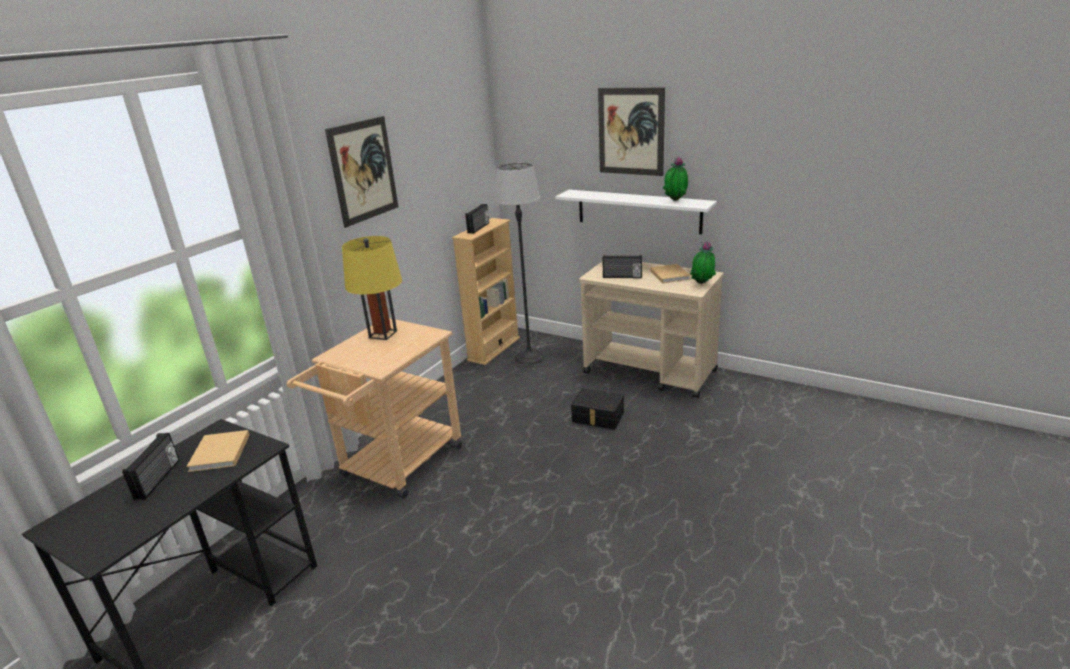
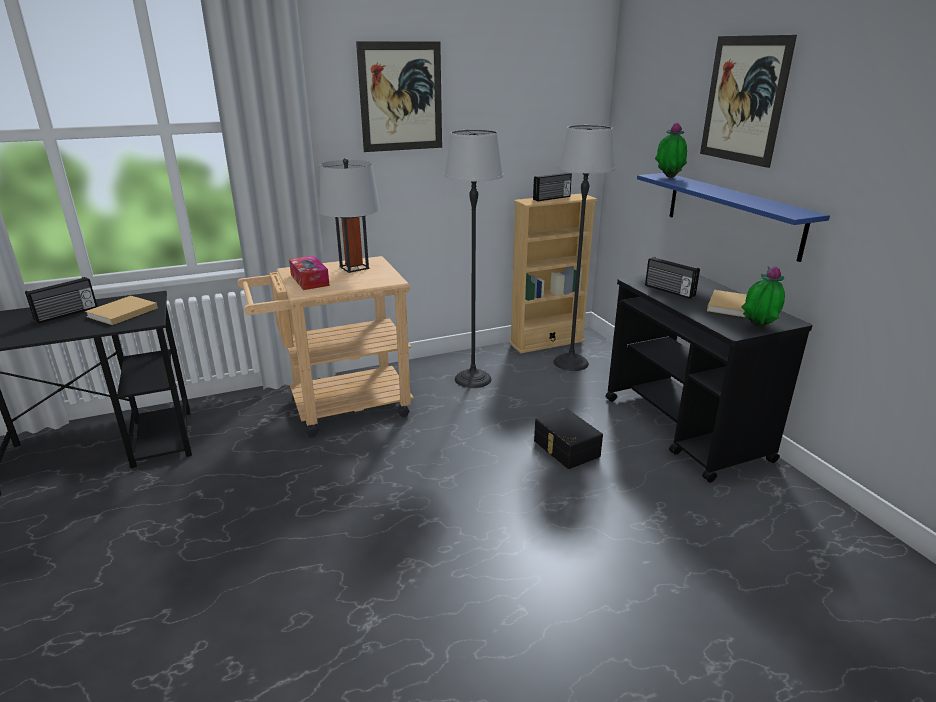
camera: 35 degrees right, 0 degrees up
(365, 357) = (309, 280): none -> tissue box
(383, 334) = (354, 267): yellow table lamp -> grey table lamp
(475, 398) = (473, 379): none -> floor lamp
(638, 211) = (732, 214): white shelf -> blue shelf
(650, 372) = (685, 429): beige cart -> black cart
(675, 201) = (767, 204): potted plant -> potted plant (668, 178)

